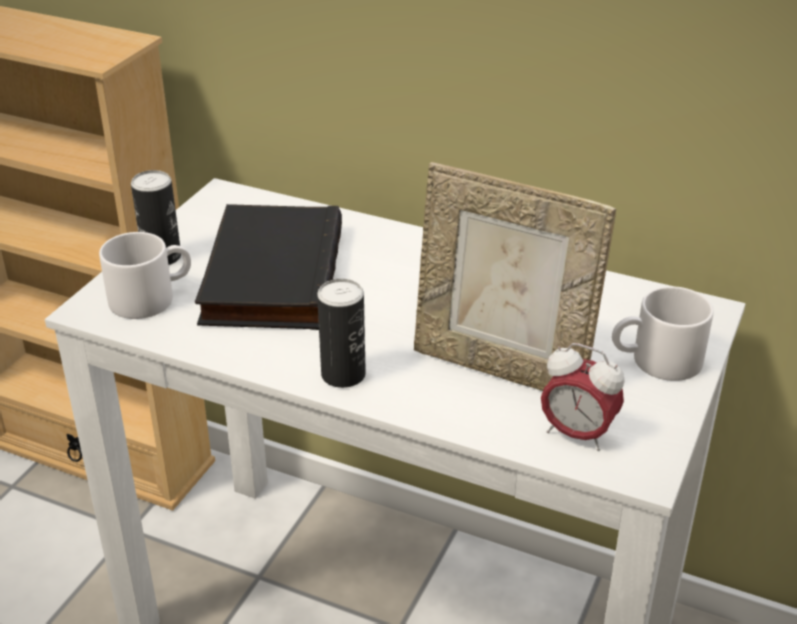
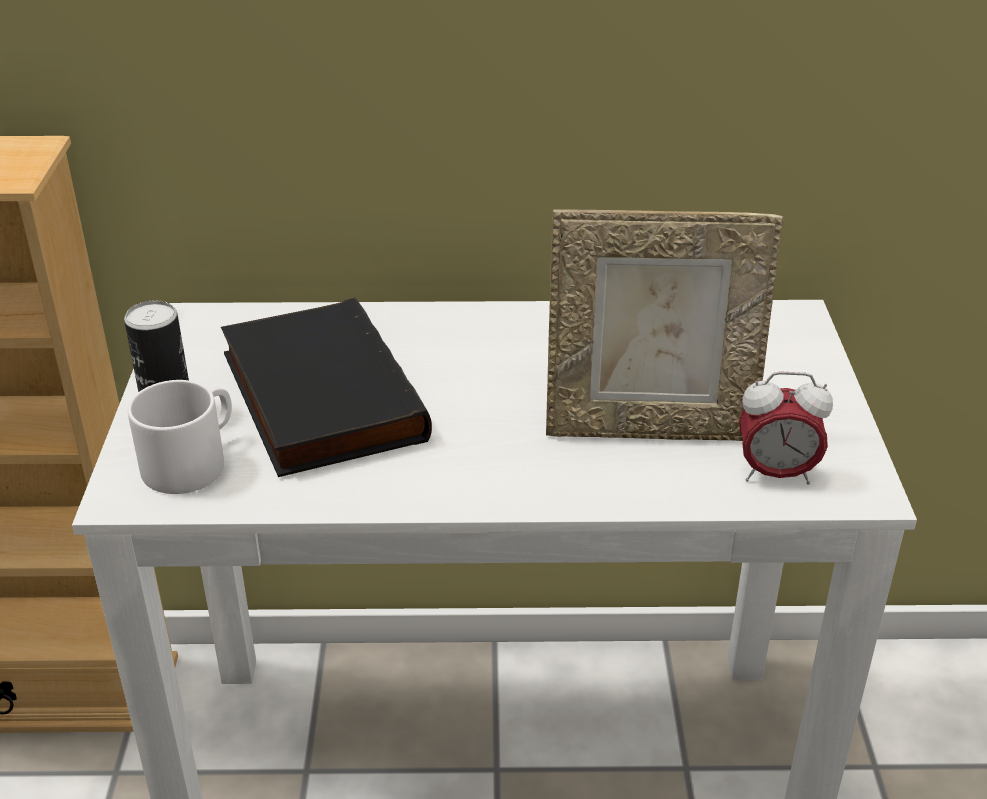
camera: 25 degrees left, 0 degrees up
(343, 374) = (490, 484): can -> none
(656, 361) = (790, 379): white mug -> none

